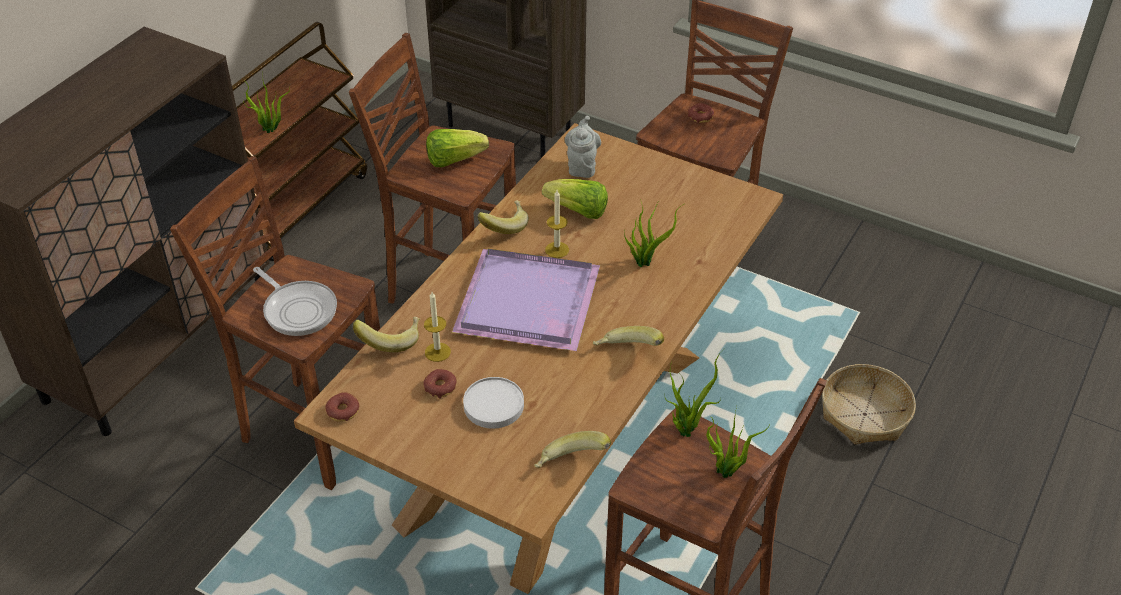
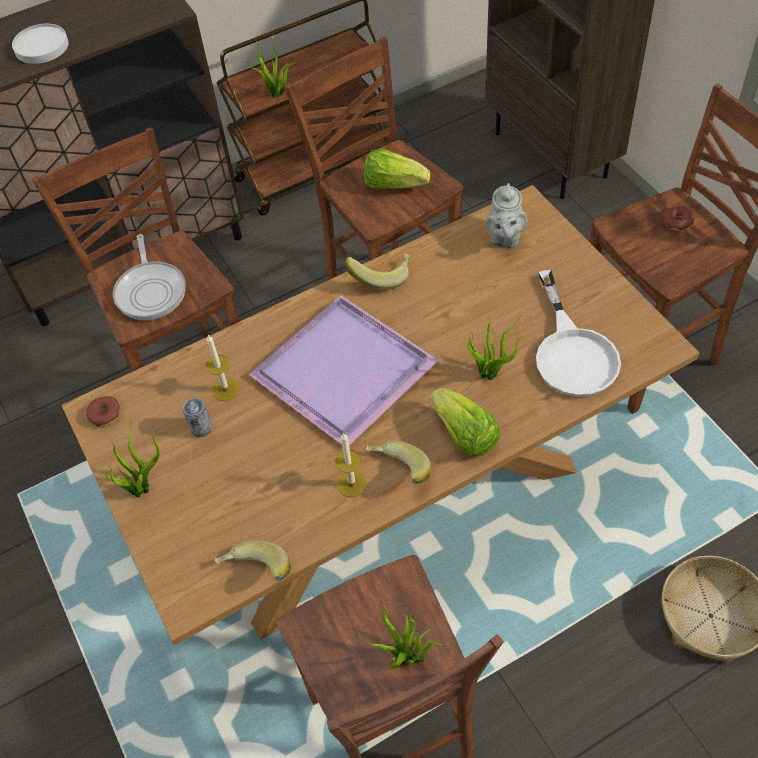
camera: 35 degrees right, 10 degrees up
(390, 340) = (195, 358): banana -> none
(440, 387) = (201, 428): donut -> can
(493, 405) = (232, 471): white plate -> white plate (41, 46)
(557, 250) = (412, 324): candle -> candle (352, 484)
(578, 211) = (464, 288): lettuce -> lettuce (464, 435)
(582, 166) = (504, 238): grey teapot -> grey teapot turned 150 degrees clockwise
(686, 428) = (402, 585): potted plant -> potted plant (143, 487)
(694, 225) = (572, 352): none -> white frying pan

